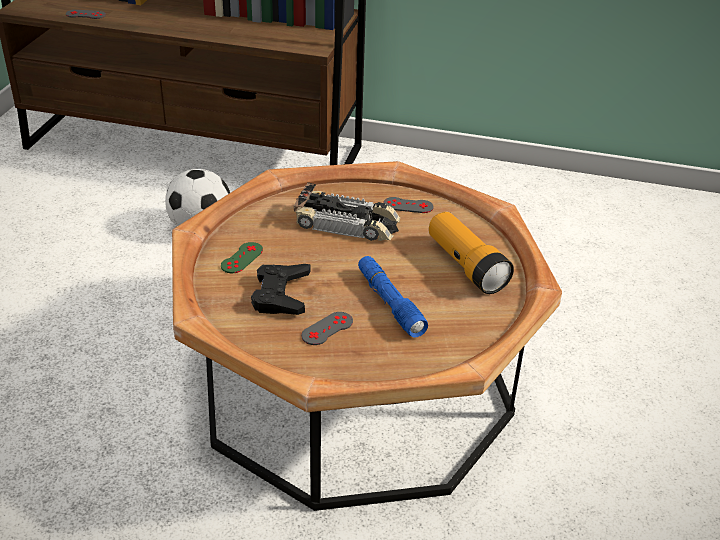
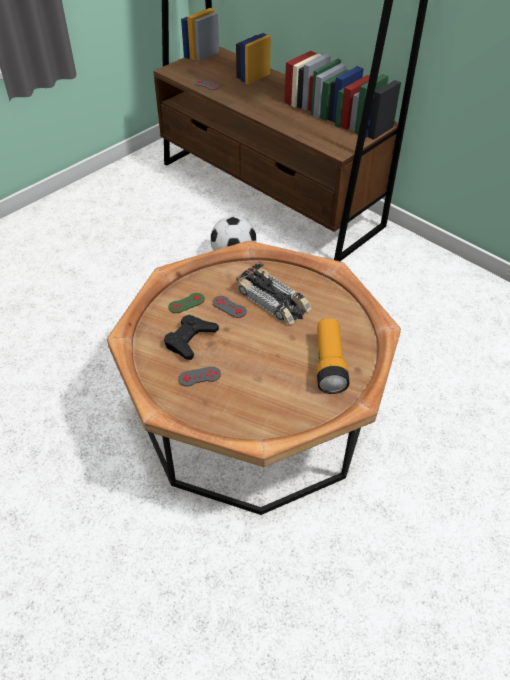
camera: 30 degrees right, 10 degrees up
(390, 303) = (254, 373): blue flashlight -> none
(408, 205) = (326, 300): grey game controller -> grey game controller (229, 307)

